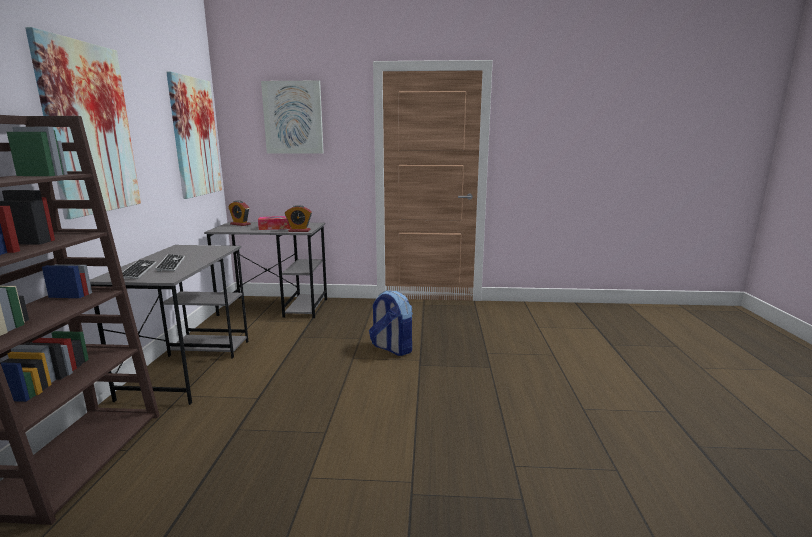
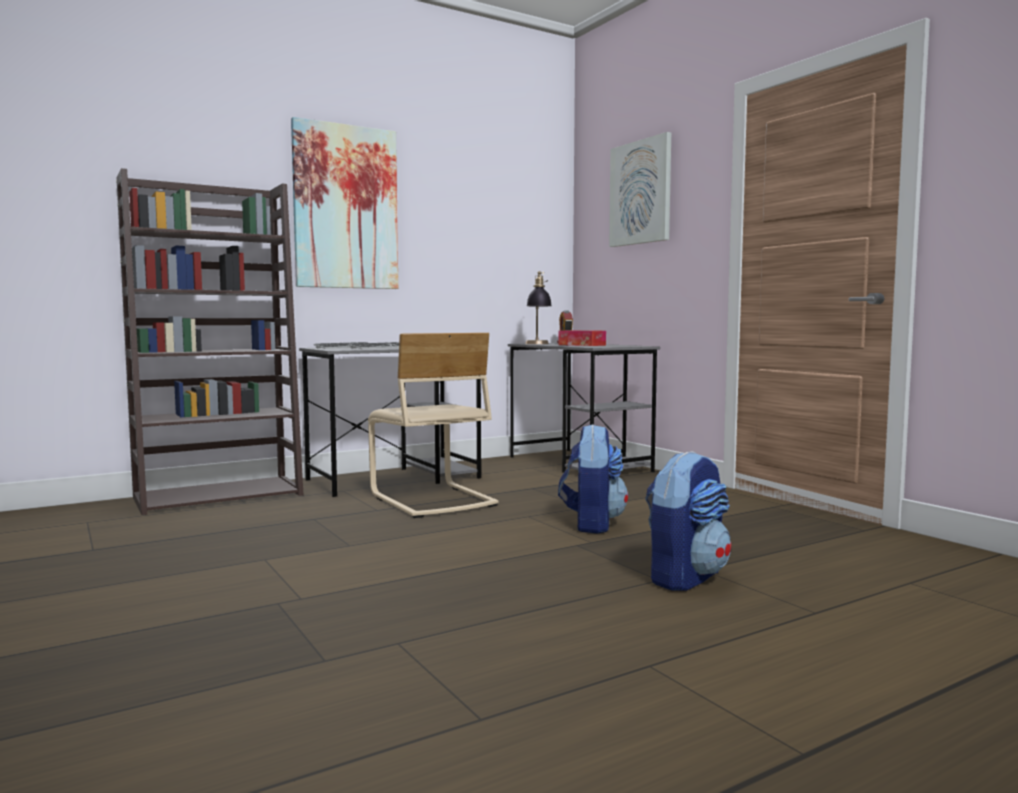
camera: 55 degrees right, 10 degrees down
(195, 137) = (519, 228): picture -> none
(235, 230) = (537, 344): none -> table lamp
(270, 373) = (431, 500): none -> beige chair
(299, 230) = (591, 346): alarm clock -> none
(493, 360) = (685, 577): none -> backpack

